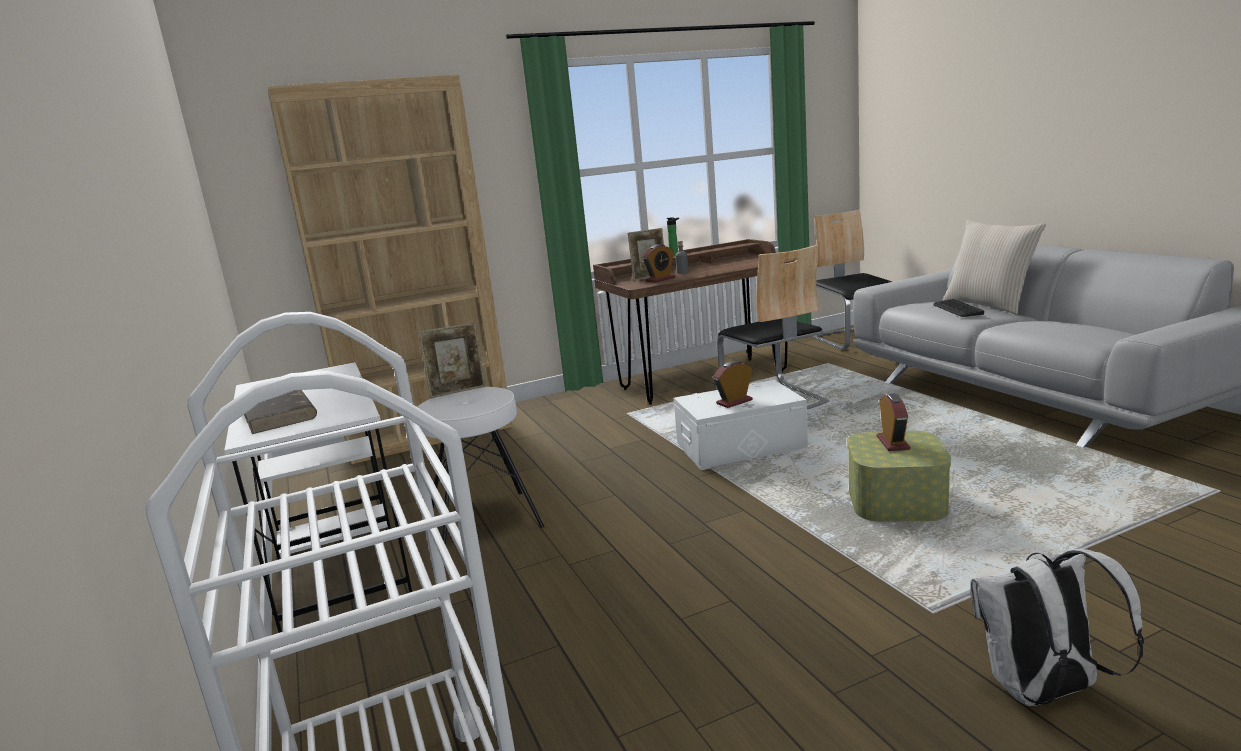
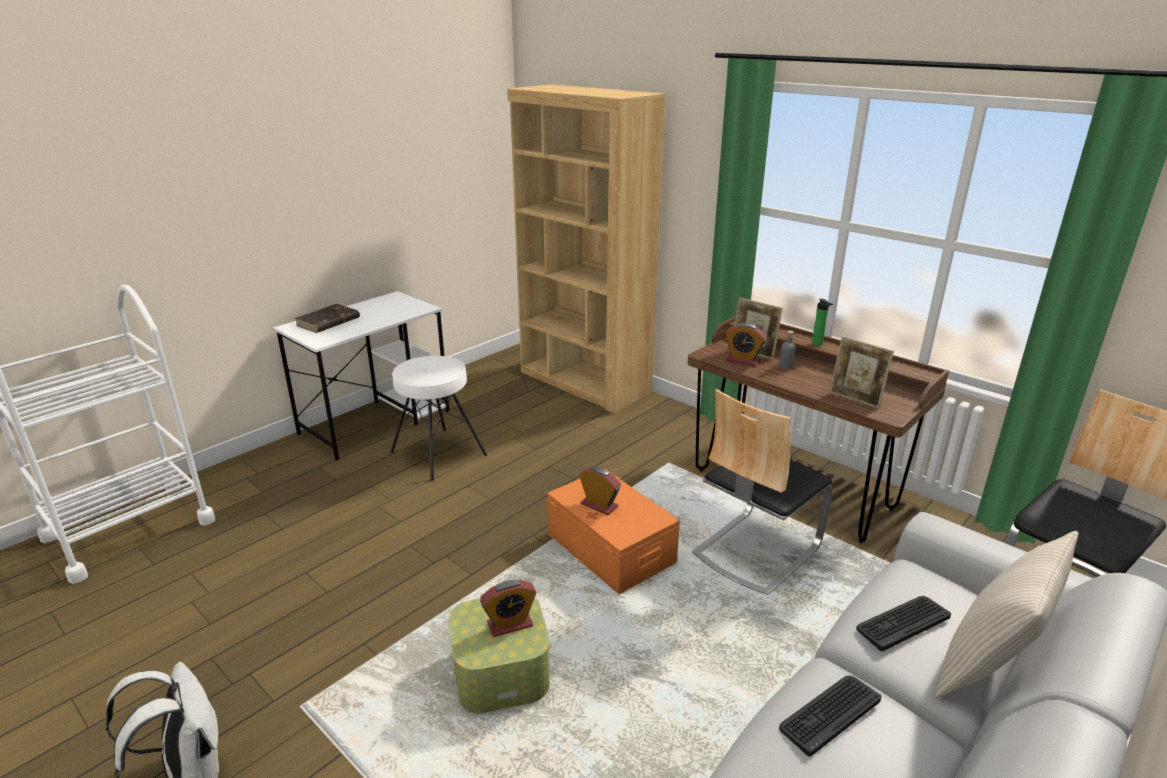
camera: 65 degrees right, 10 degrees up
(458, 391) = (444, 361): picture frame -> picture frame (855, 399)
(740, 446) = (610, 548): white storage box -> orange storage box
(1042, 325) = (829, 713): none -> keyboard

